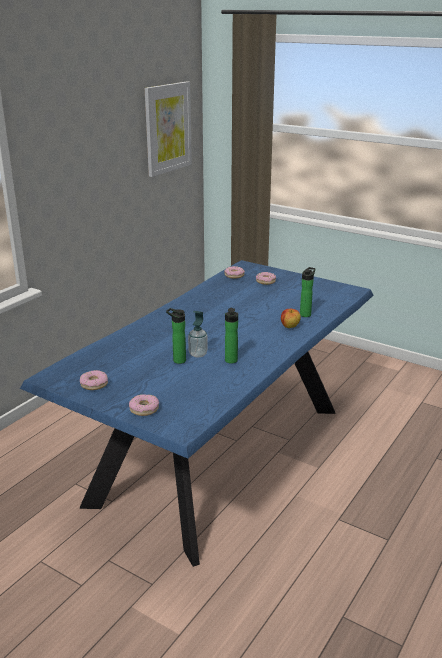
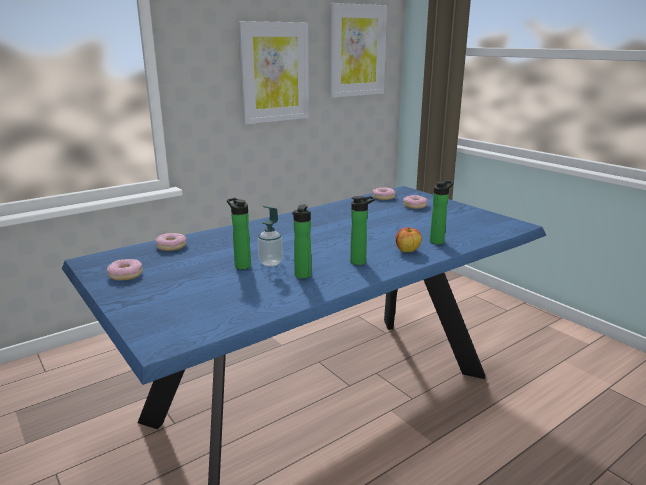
camera: 20 degrees right, 5 degrees down
(104, 162) = (274, 72): none -> picture
(144, 409) = (146, 310): donut -> donut (171, 246)
(263, 342) = (360, 261): none -> bottle

